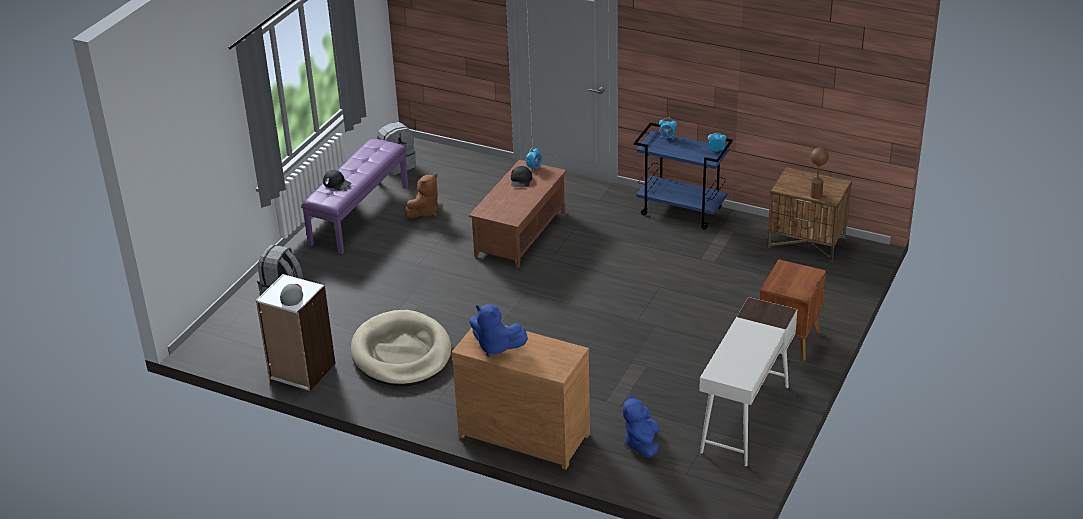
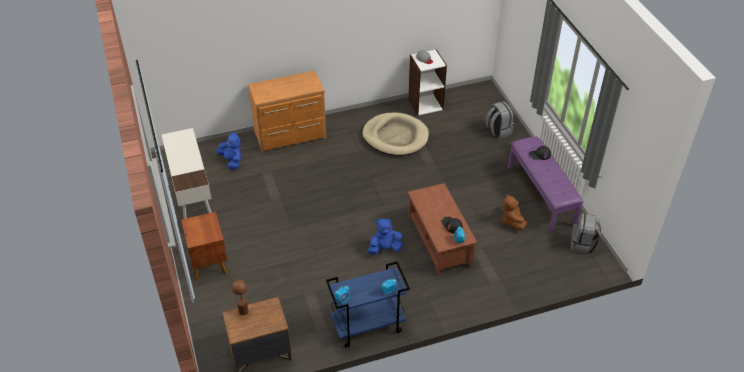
camera: 135 degrees right, 10 degrees up
(496, 346) = (298, 82): blue plush toy -> blue plush toy (385, 248)

